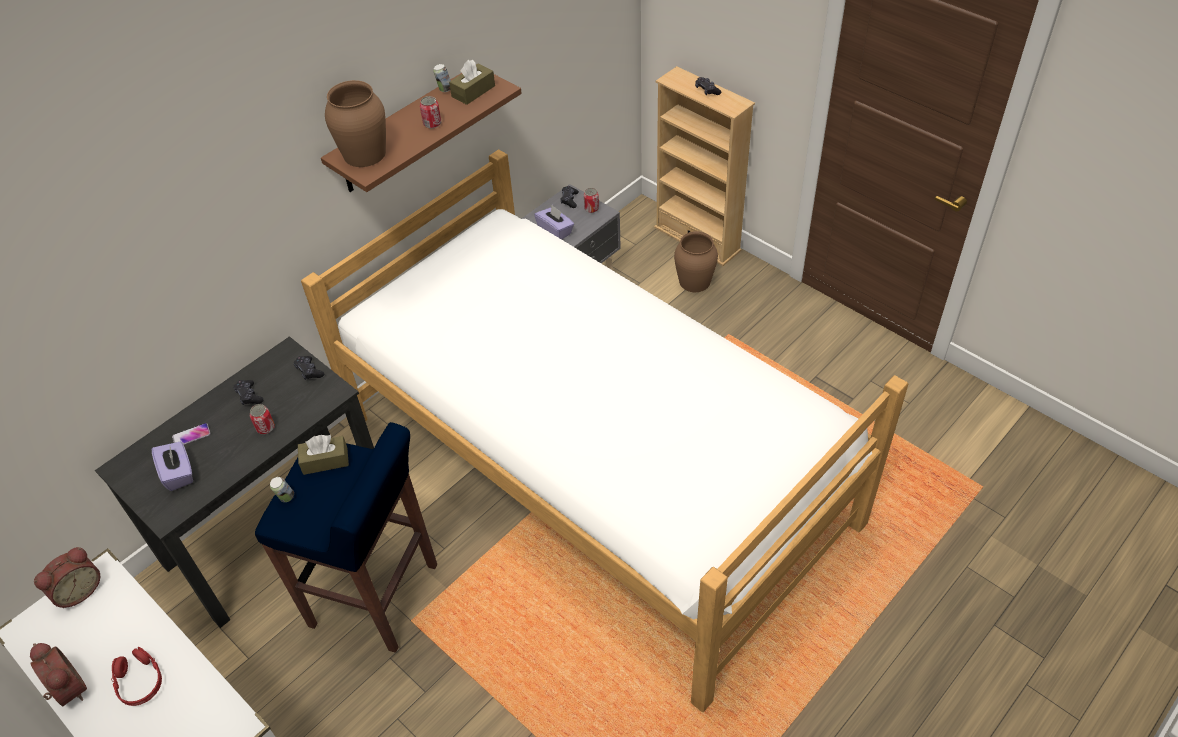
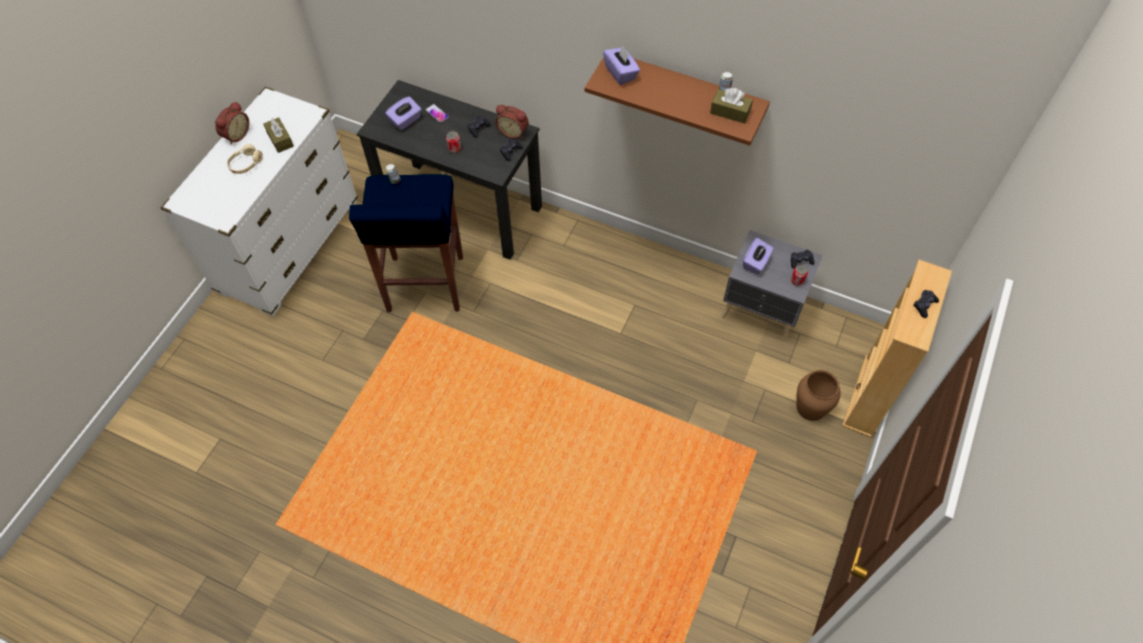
camera: 70 degrees right, 10 degrees up
(78, 590) = (298, 109): alarm clock -> alarm clock (513, 131)
(139, 681) = (246, 163): red headphones -> beige headphones
(325, 461) = (429, 189): brown tissue box -> brown tissue box (280, 139)
(364, 154) = (621, 73): brown vase -> purple tissue box
(432, 124) = (675, 100): can -> none
(595, 468) = (573, 386): bed -> none

